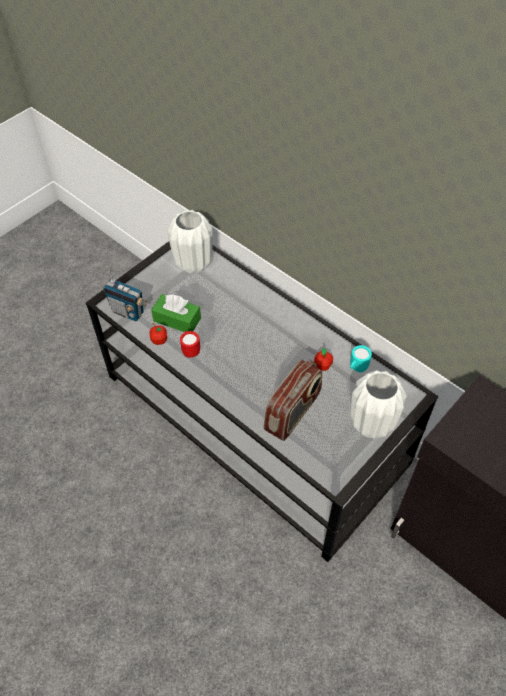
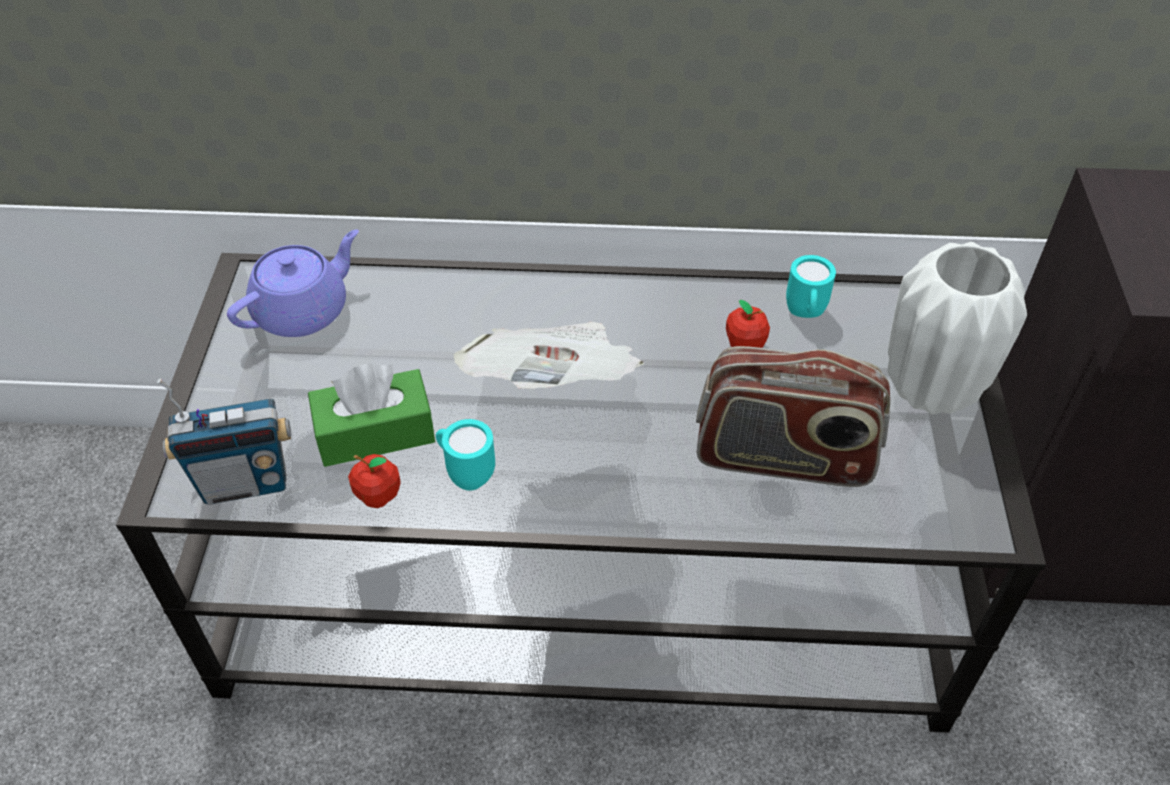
camera: 40 degrees left, 5 degrees down
(190, 350) = (466, 474): red mug -> turquoise mug
(193, 264) = (303, 311): white vase -> purple teapot
(245, 339) = (554, 385): none -> newspaper
(293, 412) = (783, 458): radio -> radio turned 105 degrees clockwise

